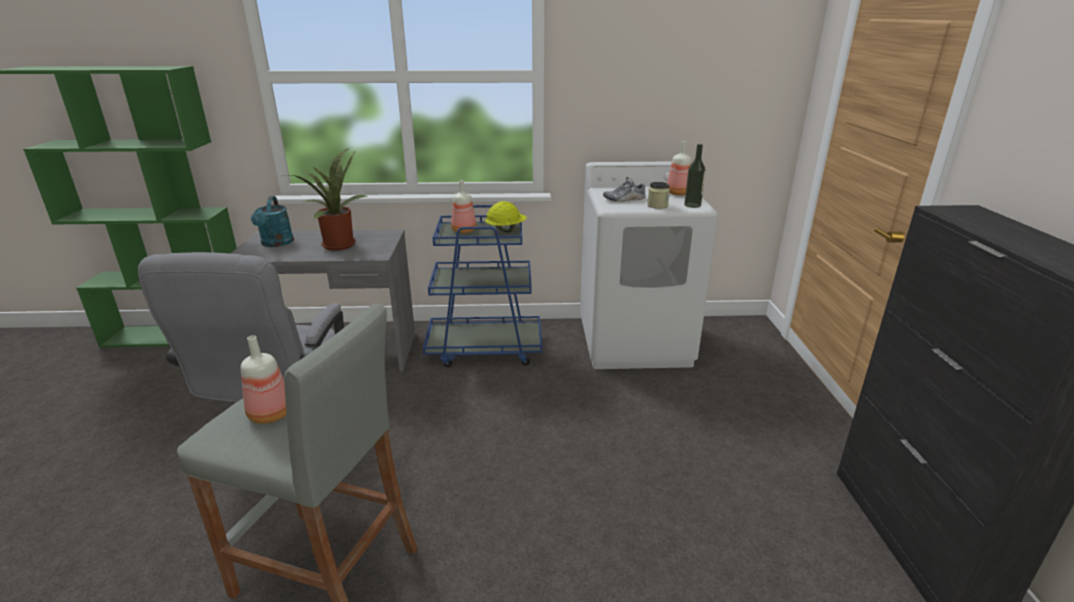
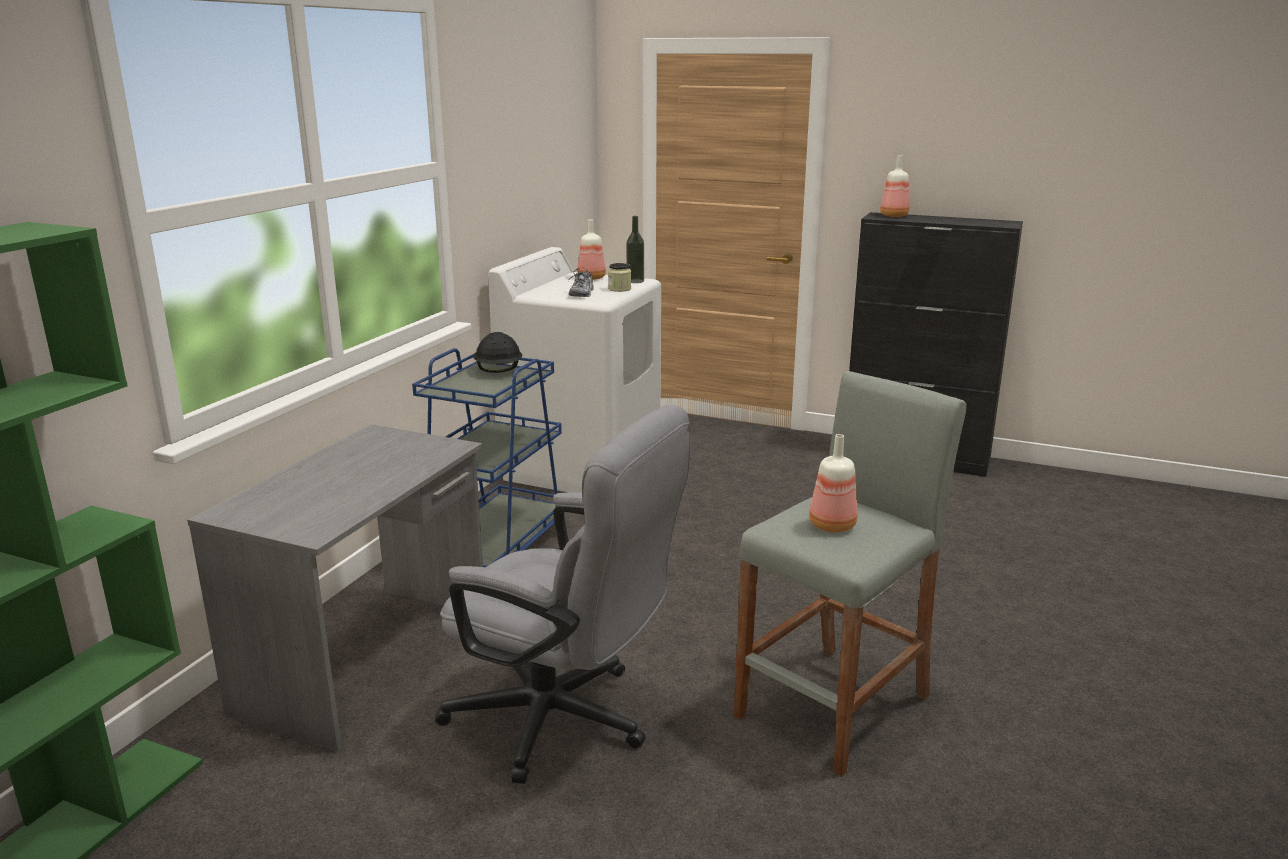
camera: 65 degrees left, 5 degrees down
(276, 243) = (292, 505): turquoise watering can -> none
(337, 244) = (369, 466): potted plant -> none
(463, 231) = (467, 388): bottle -> bottle (893, 216)
(505, 230) = (498, 370): yellow hard hat -> black hard hat

